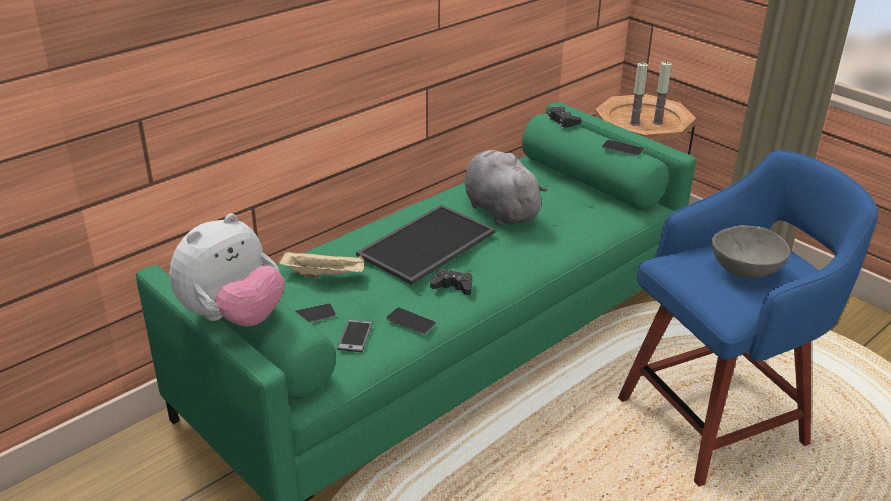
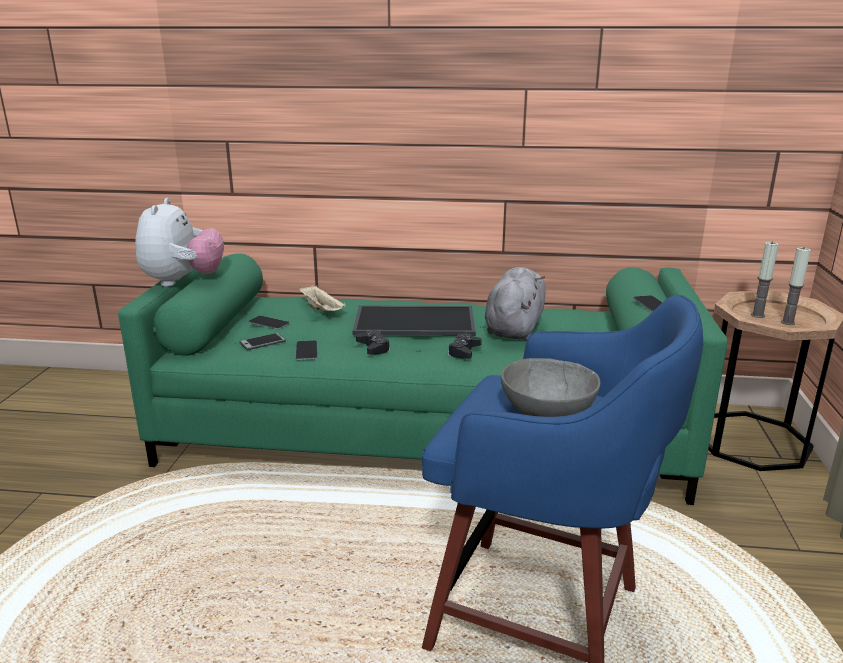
camera: 50 degrees right, 10 degrees down
(233, 317) = (183, 281): plush toy -> plush toy turned 90 degrees counterclockwise
(562, 121) = (642, 275): black game controller -> black game controller (464, 351)

